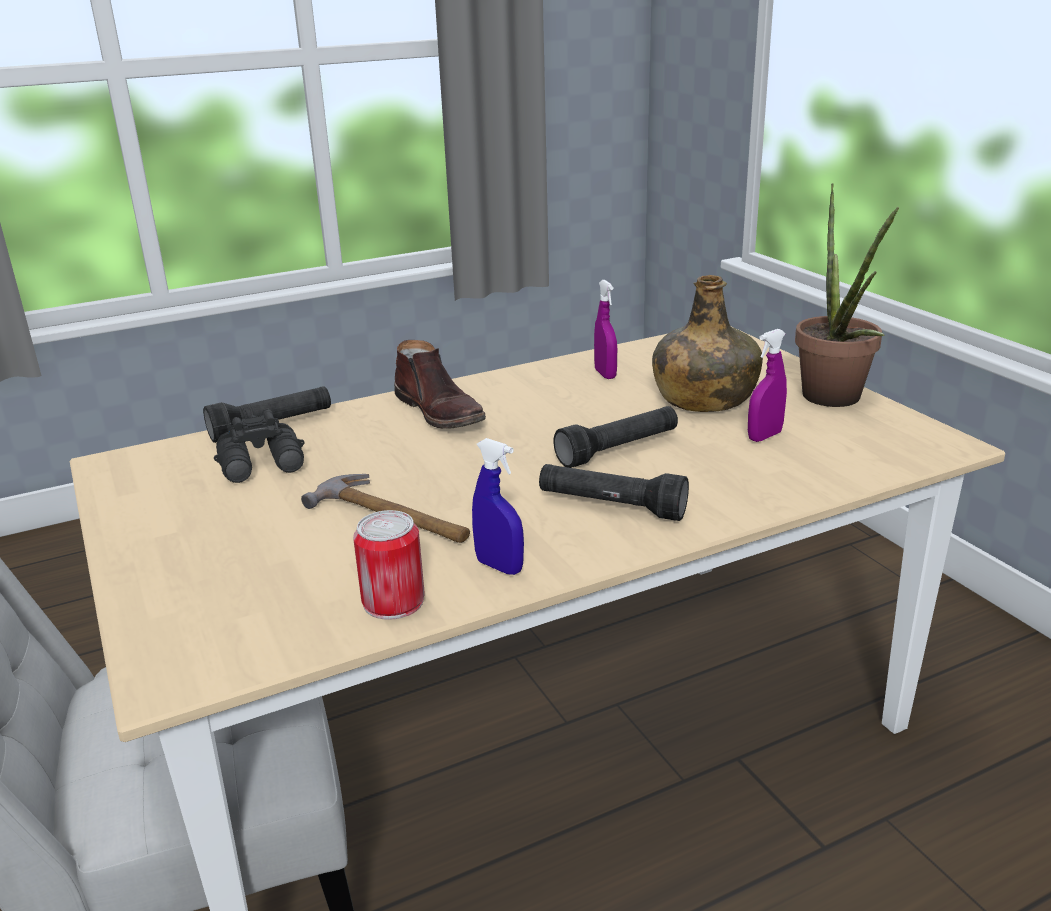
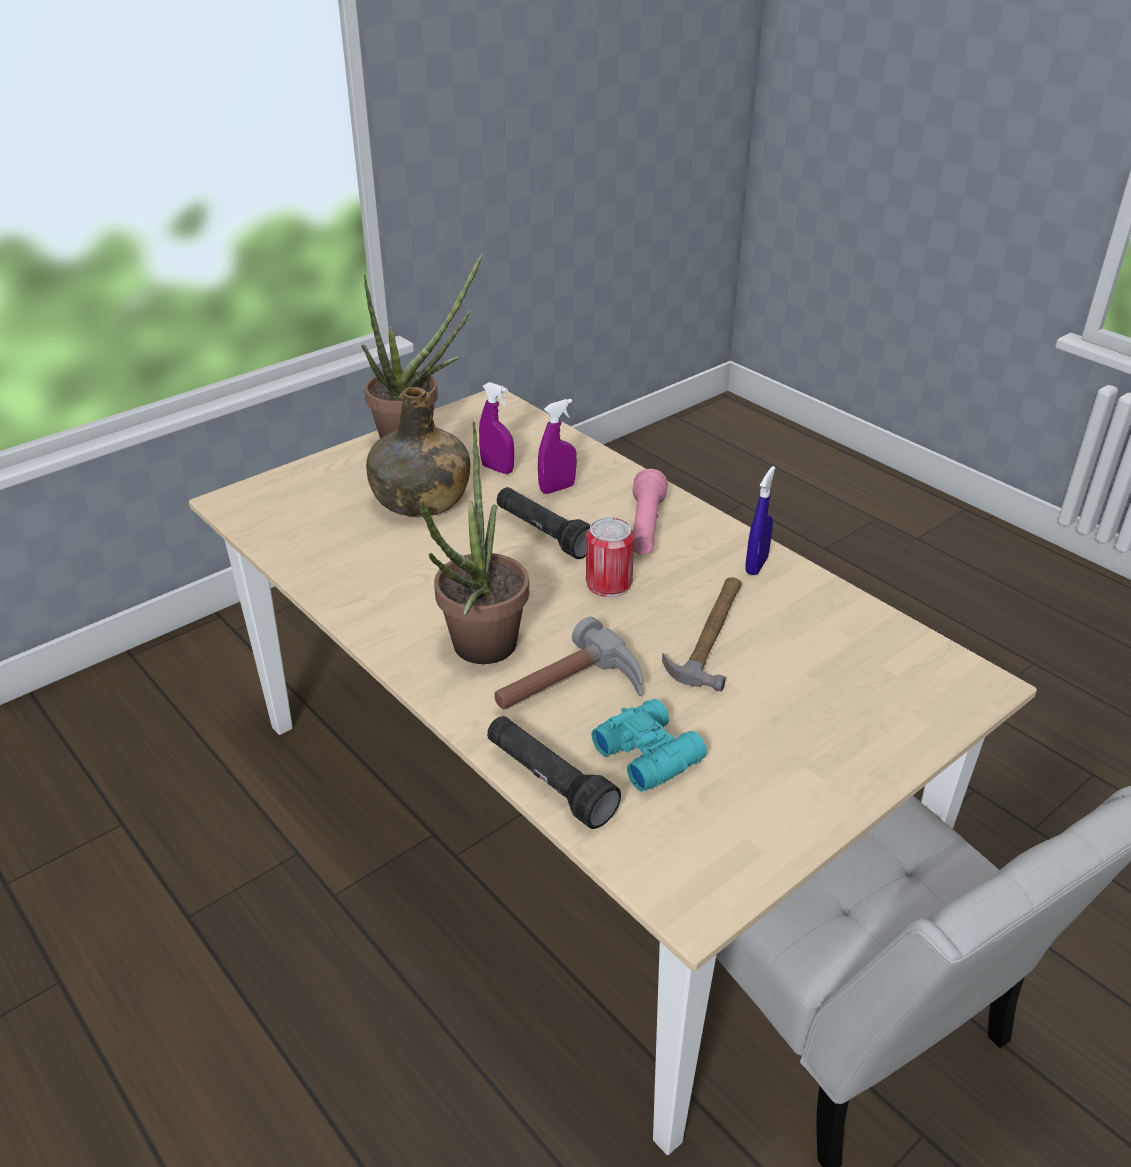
camera: 105 degrees left, 10 degrees up
(264, 465) = (648, 753): black binoculars -> turquoise binoculars
(363, 442) = (571, 692): none -> hammer
(393, 601) = (828, 604): can -> can (609, 583)
(441, 412) = (479, 653): brown boot -> potted plant
(605, 374) = (358, 558): purple spray bottle -> purple spray bottle (557, 488)
(611, 506) = (645, 527): black flashlight -> pink flashlight

